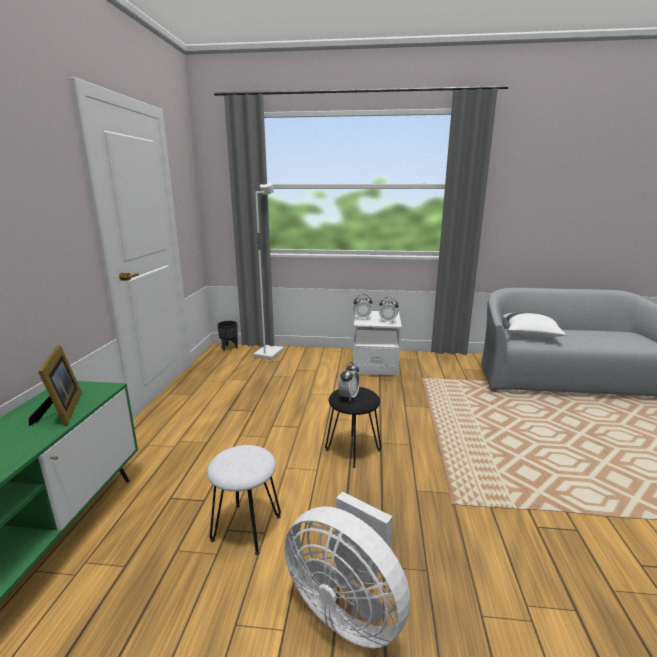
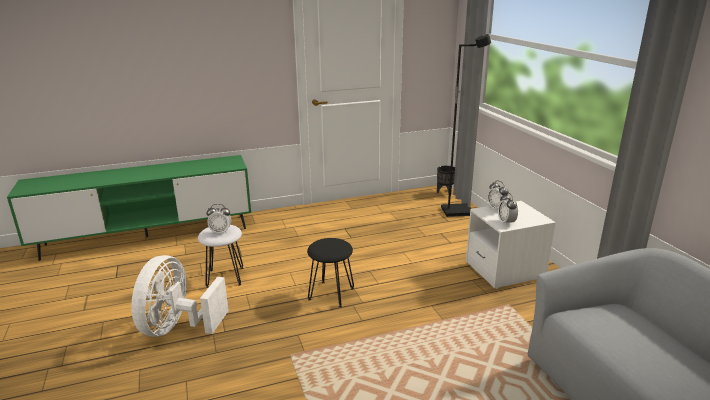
camera: 65 degrees right, 5 degrees up
(62, 411) = (208, 167): picture frame -> none
(268, 353) = (457, 211): white floor lamp -> black floor lamp
(348, 397) = (323, 244): alarm clock -> alarm clock (220, 232)
(530, 335) = (618, 326): white pillow -> none

